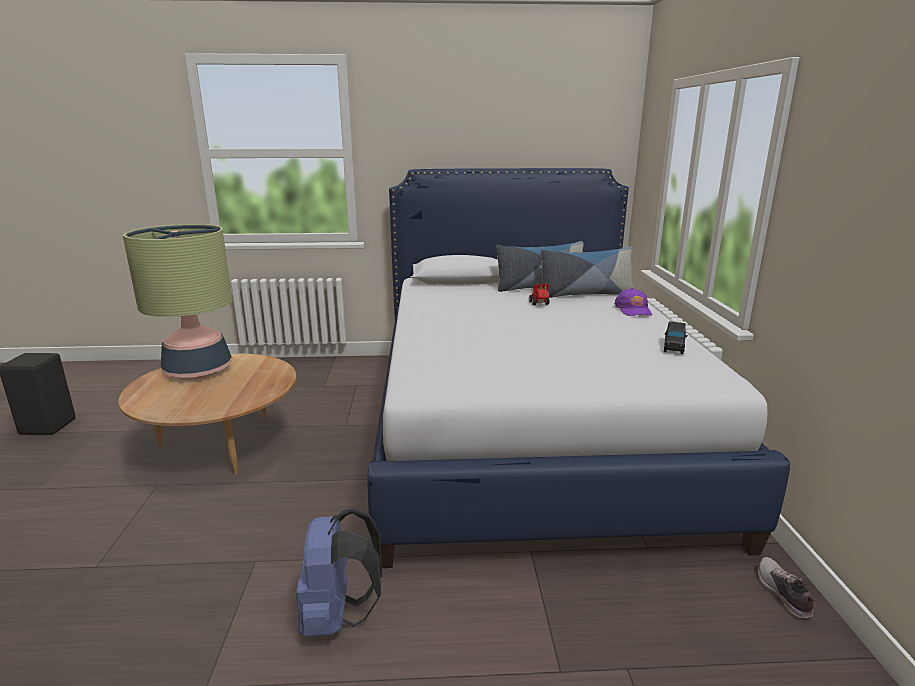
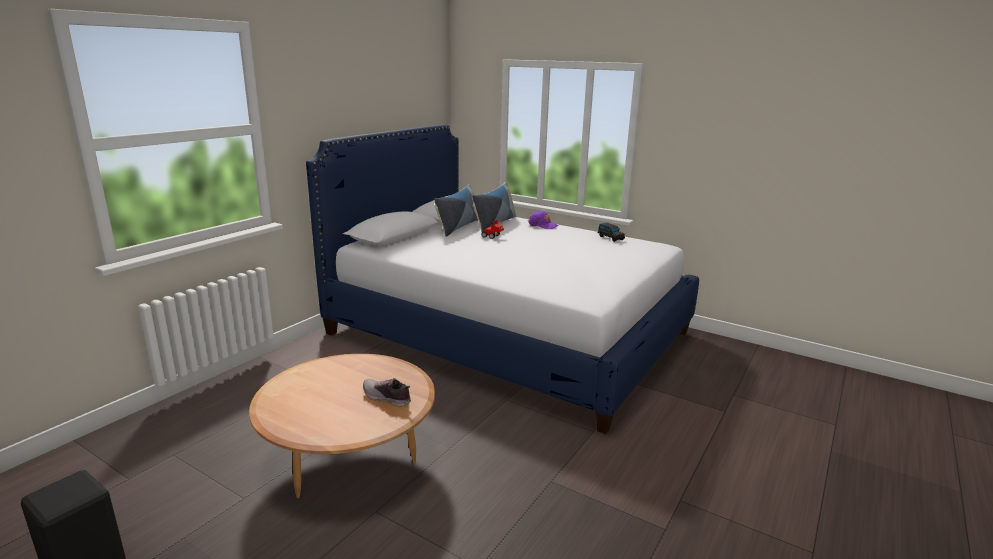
camera: 55 degrees left, 0 degrees up
(198, 370) = (301, 395): table lamp -> none
(338, 616) = (638, 462): blue backpack -> none
(782, 594) = (714, 342): shoe -> shoe (386, 398)

